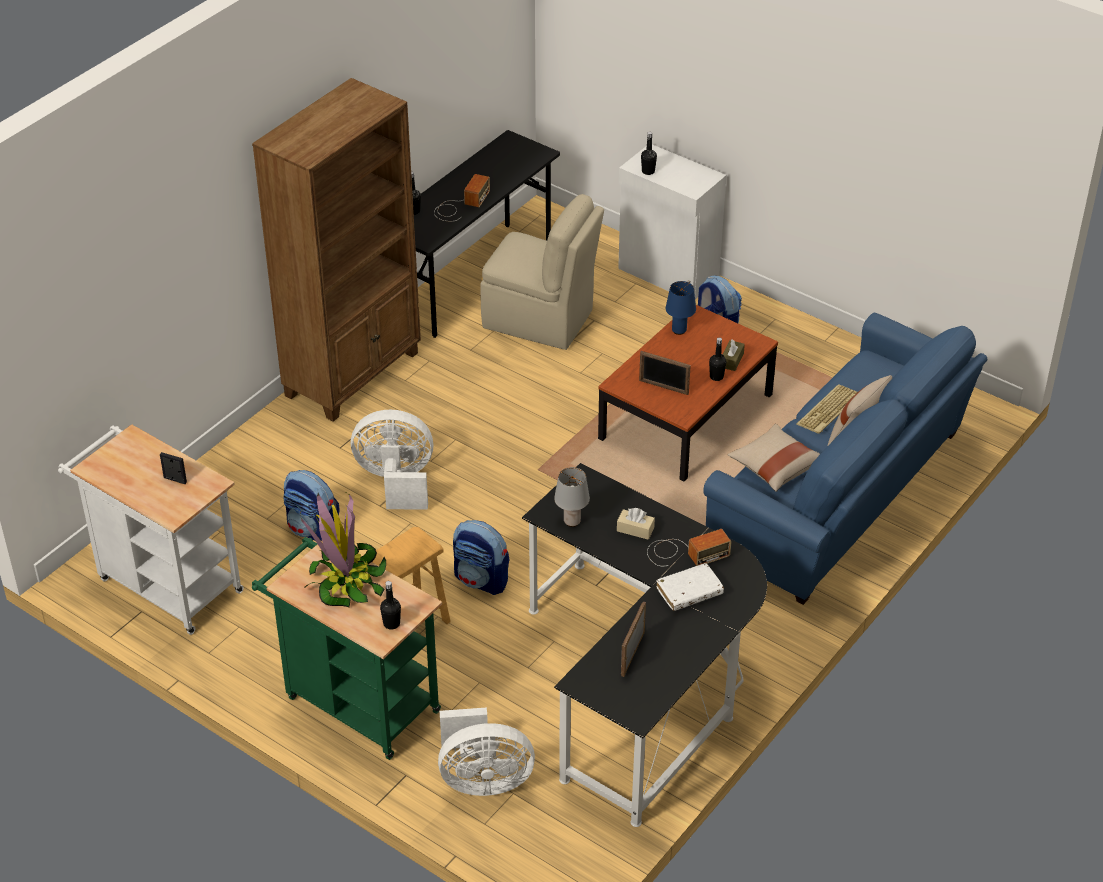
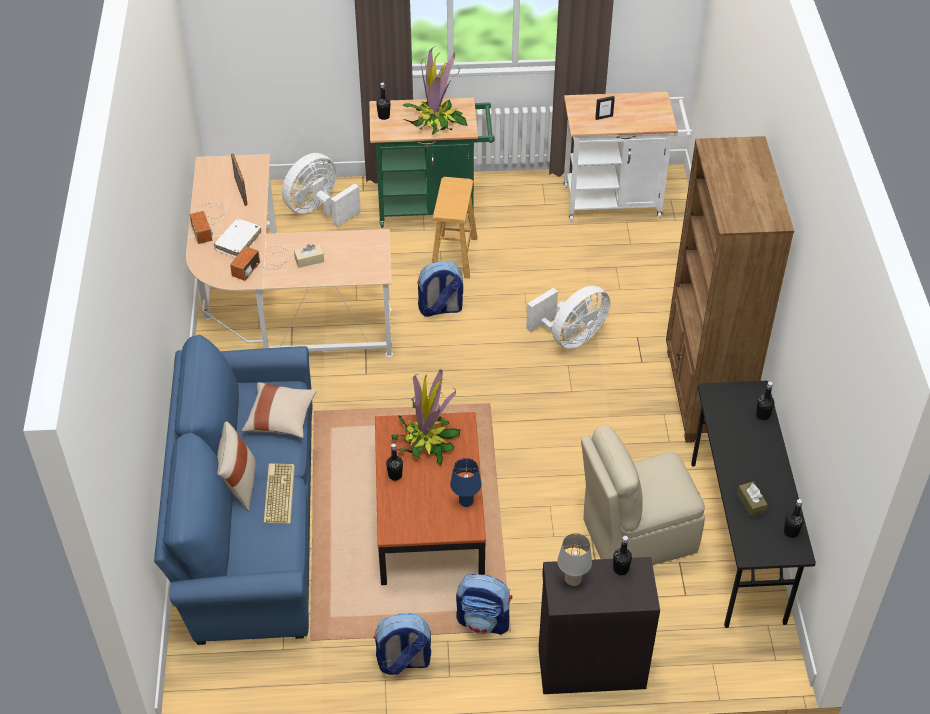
camera: 140 degrees right, 5 degrees up
(313, 529) = (579, 277): backpack -> backpack (403, 661)
(460, 205) = (737, 446): radio -> radio (209, 222)
(498, 149) = (791, 532): none -> black bottle
(572, 522) = (354, 243): grey table lamp -> grey table lamp (572, 580)
(644, 681) = (277, 309): black desk -> beige desk
(663, 387) = (426, 440): picture frame -> potted plant
(668, 274) = (590, 665): white cabinet -> black cabinet
(732, 360) = (397, 499): brown tissue box -> brown tissue box (751, 503)

